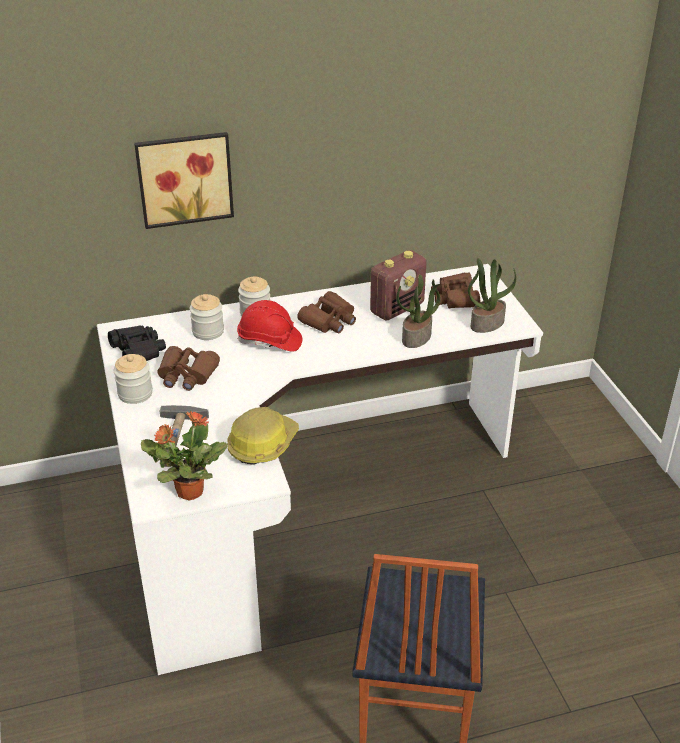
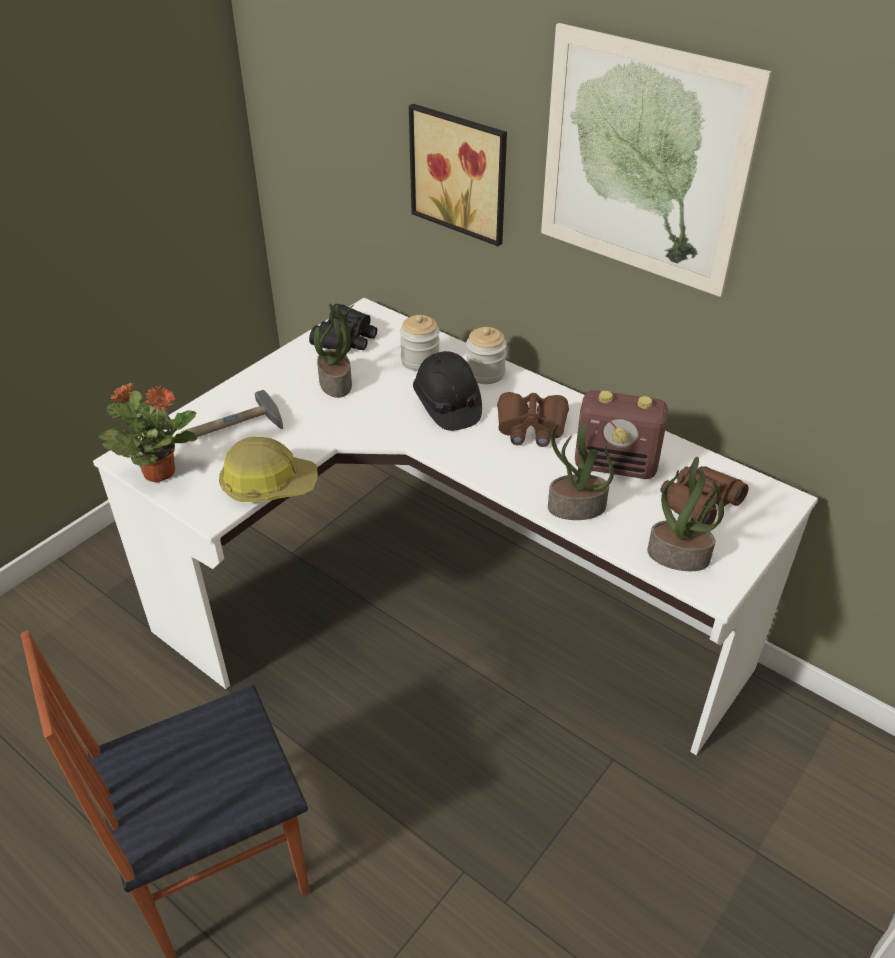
camera: 55 degrees right, 5 degrees up
(135, 393) = (279, 369): jar -> none
(187, 375) = (336, 383): brown binoculars -> potted plant
(270, 341) = (447, 406): red hard hat -> black hard hat
(334, 112) = (642, 162): none -> picture

